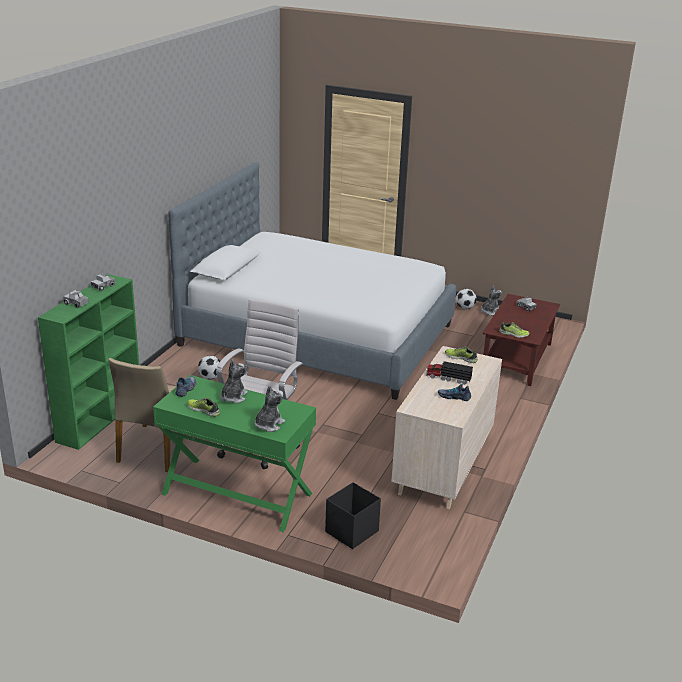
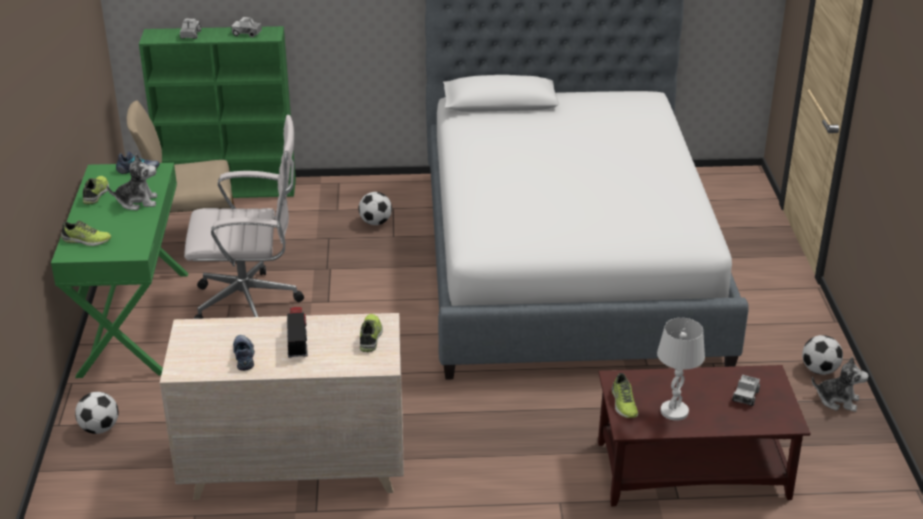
camera: 65 degrees right, 5 degrees up
(268, 424) = (86, 241): plush toy -> shoe
(351, 532) = (100, 428): black storage box -> football
(527, 325) = (674, 411): none -> white table lamp

